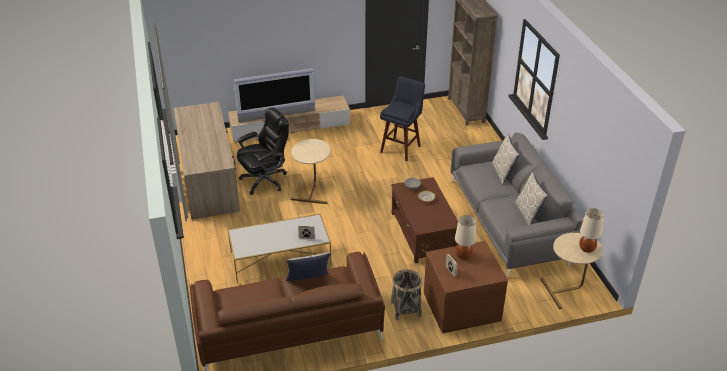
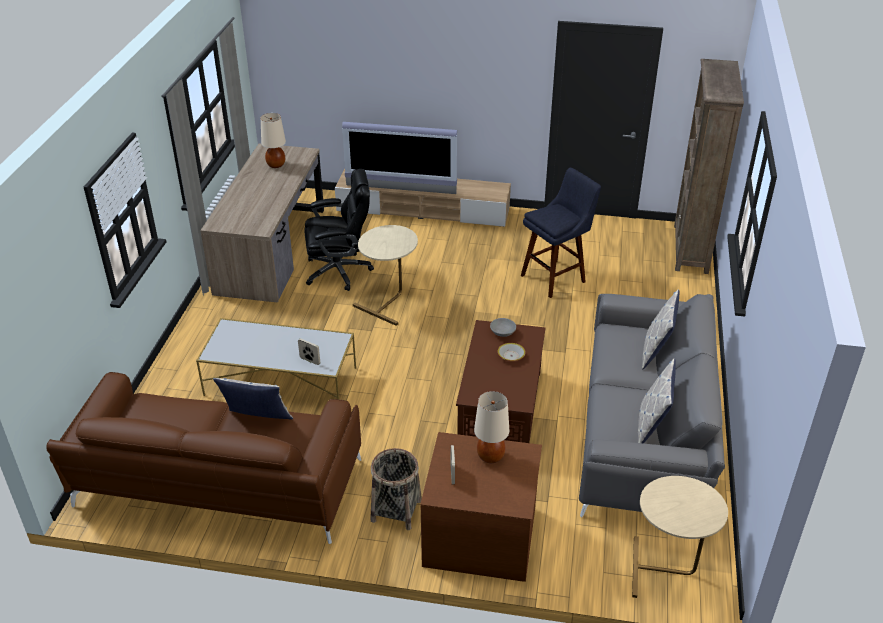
camera: 25 degrees right, 0 degrees up
(587, 249) = (697, 513): beige table lamp -> beige table lamp (276, 165)

